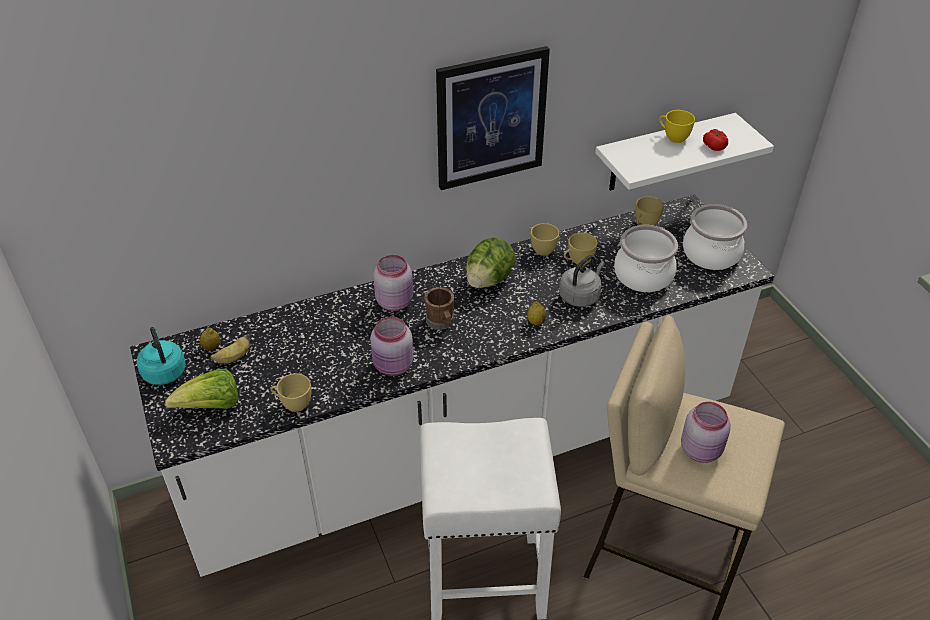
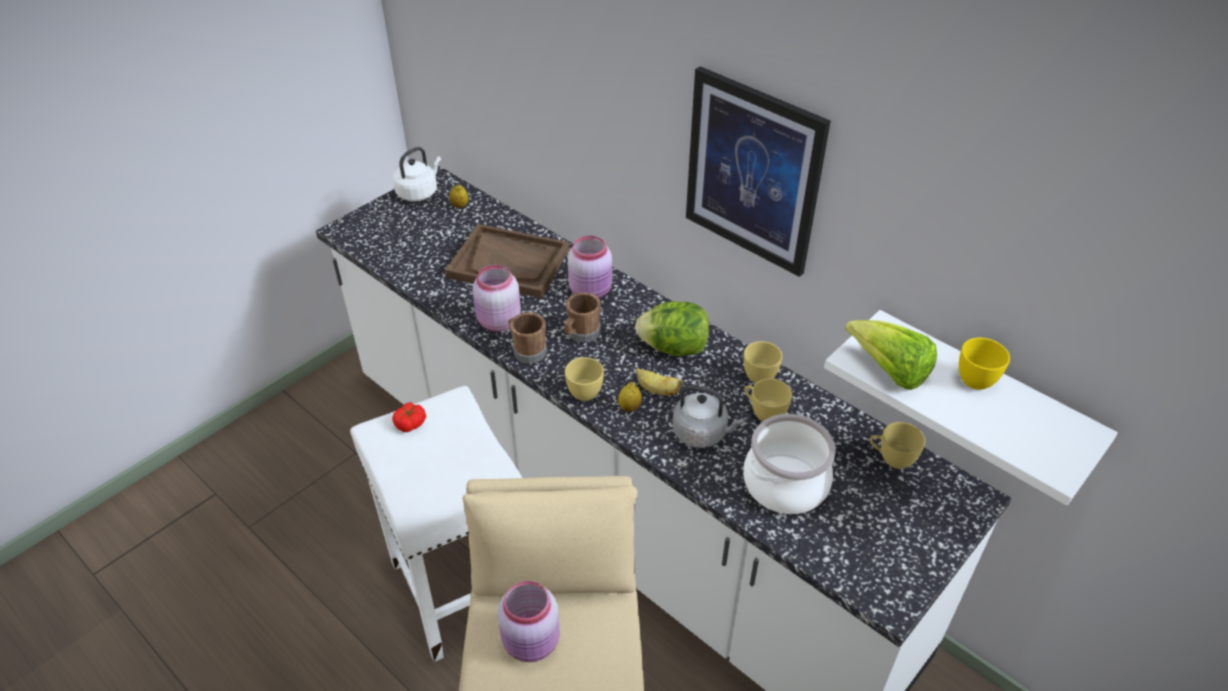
camera: 65 degrees right, 0 degrees up
(164, 371) = (419, 192): turquoise kettle -> white kettle
(211, 406) = (390, 233): lettuce -> lettuce (889, 371)
(233, 358) = (454, 222): banana -> banana (657, 390)
(293, 404) = (416, 276): yellow cup -> yellow cup (583, 390)
(322, 338) = (509, 263): none -> brown tray
(439, 358) = (527, 350): none -> brown mug
(711, 254) = (889, 549): cooking pot -> none
(714, 146) = (997, 426): tomato -> tomato (410, 423)

